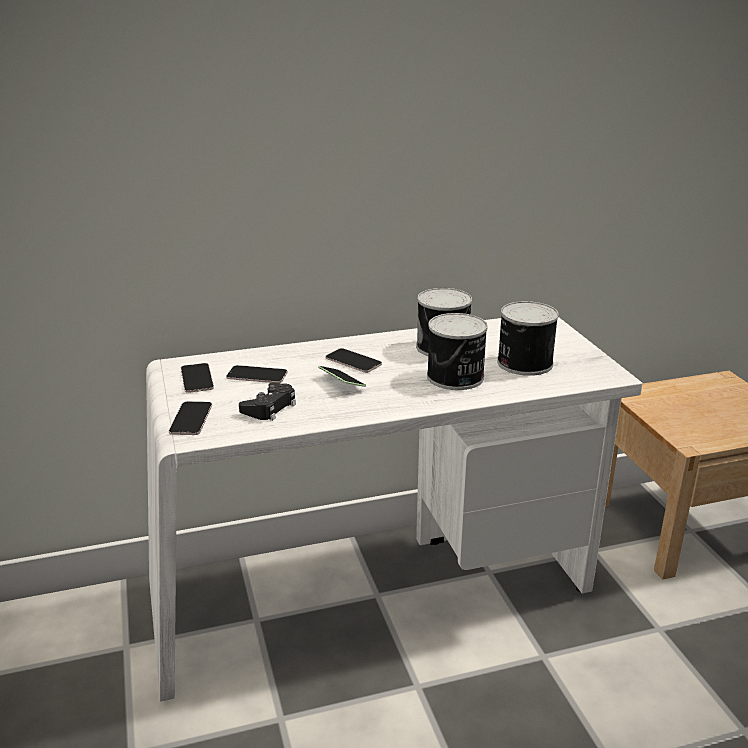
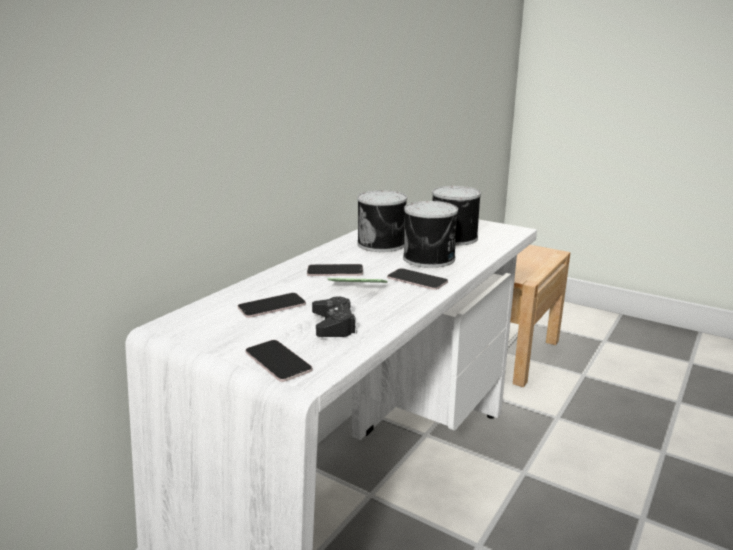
camera: 40 degrees left, 5 degrees down
(197, 378) = (216, 328): phone -> phone (417, 280)

